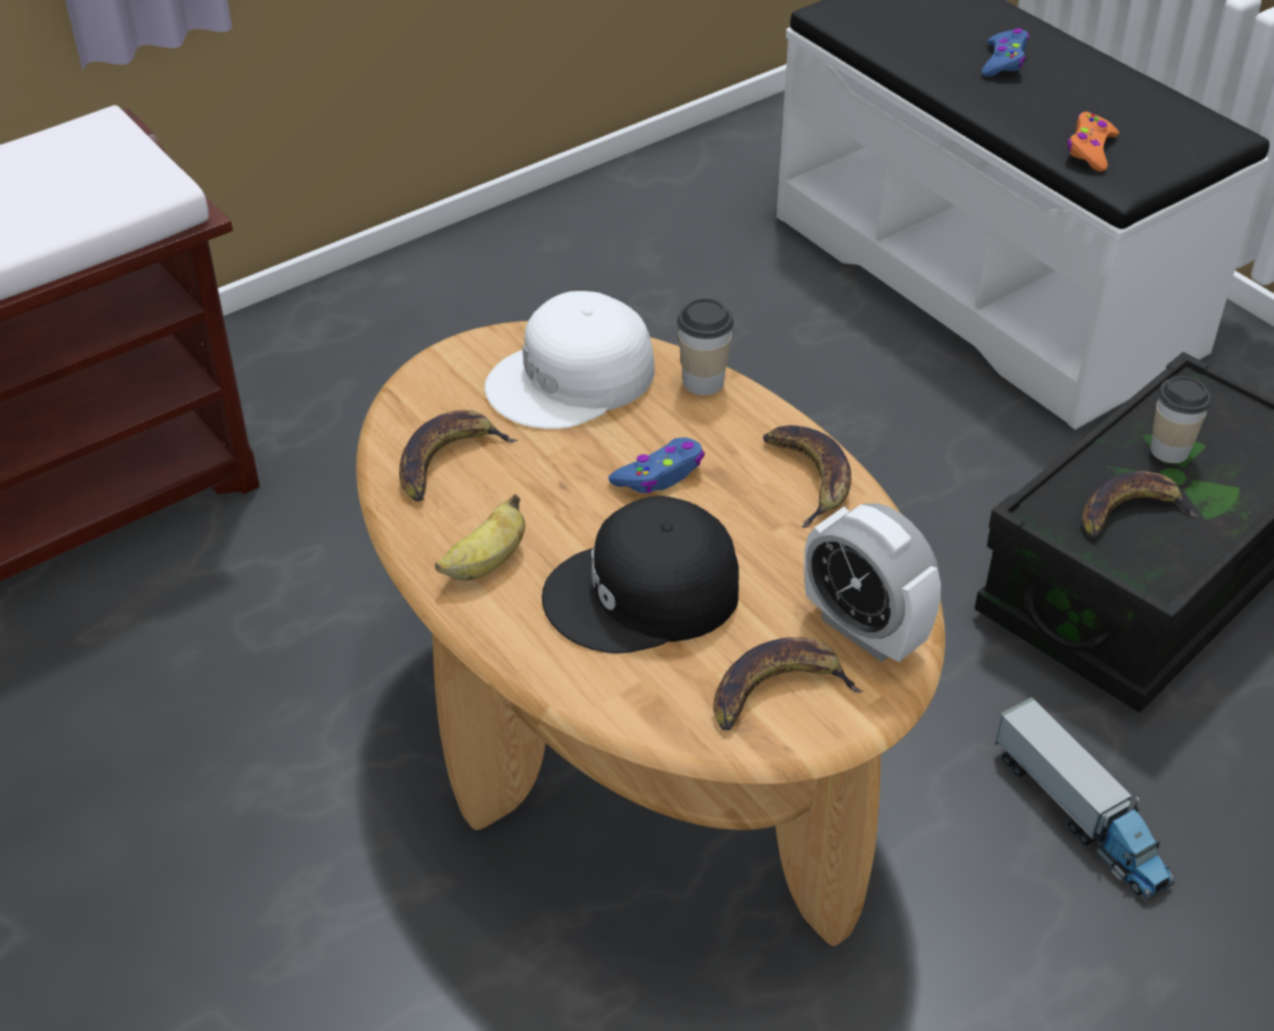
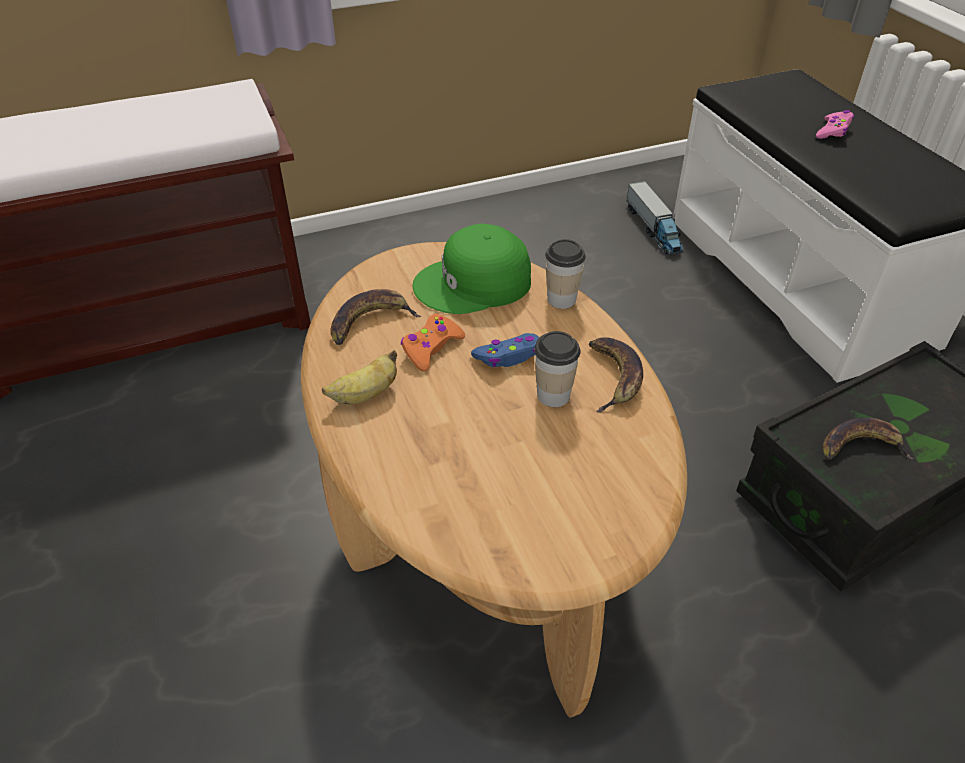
camera: 15 degrees right, 0 degrees up
(573, 380) = (474, 284): white cap -> green cap
(644, 595) = (465, 439): black cap -> none
(777, 690) = (536, 532): banana -> none
(864, 630) = (618, 498): alarm clock -> none
(1004, 61) = (833, 131): blue game controller -> pink game controller
(1080, 816) = (778, 660): toy truck -> toy truck (653, 229)
(1090, 150) = (882, 191): orange game controller -> orange game controller (431, 348)
(1169, 450) = (900, 407): cup -> cup (553, 395)

